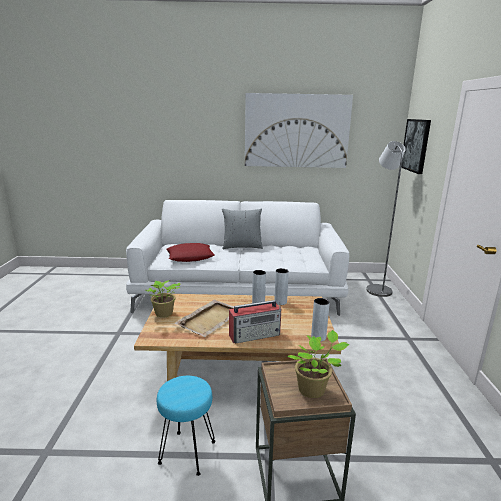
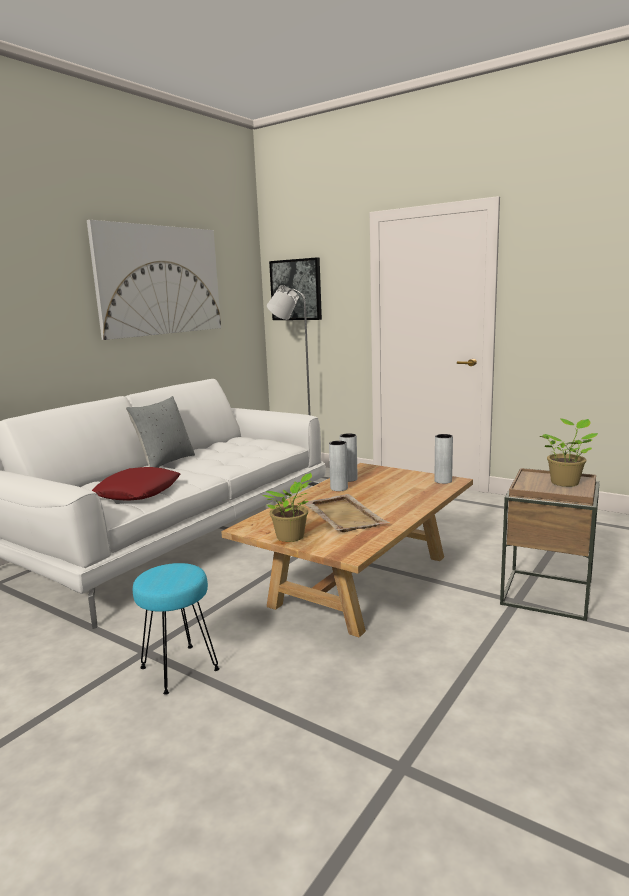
camera: 55 degrees left, 5 degrees down
(187, 453) = (481, 646): turquoise stool -> turquoise stool (179, 669)
(255, 335) = (408, 502): radio -> none

